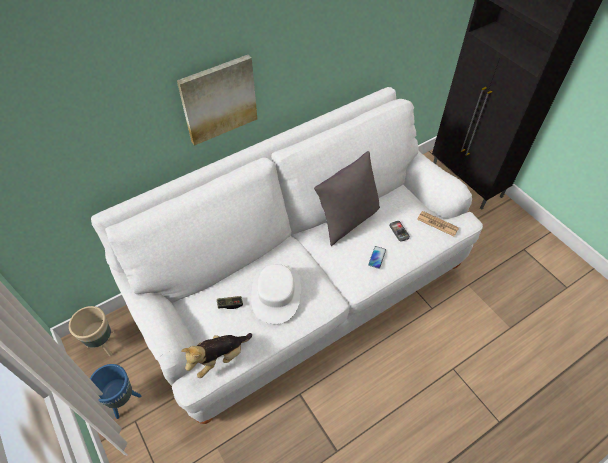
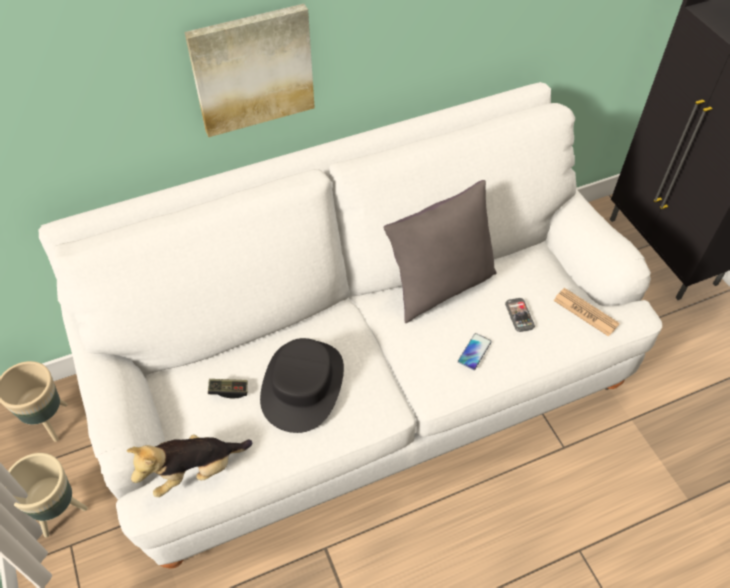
camera: 10 degrees right, 0 degrees up
(123, 401) = (60, 513): blue planter -> beige planter
(276, 294) = (303, 385): white hat -> black hat

